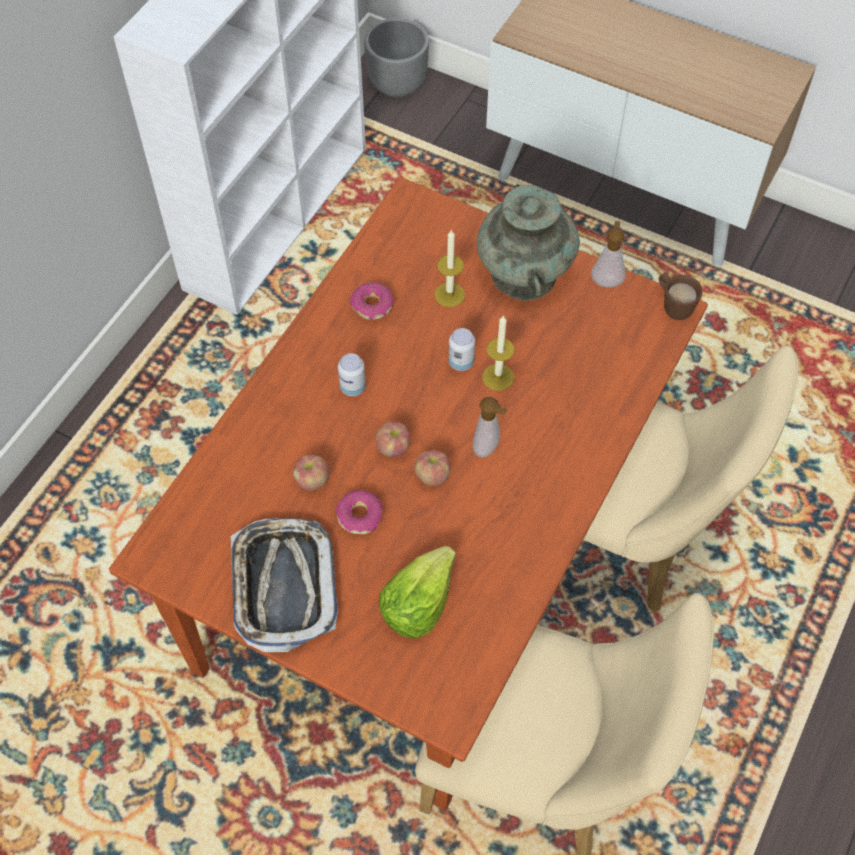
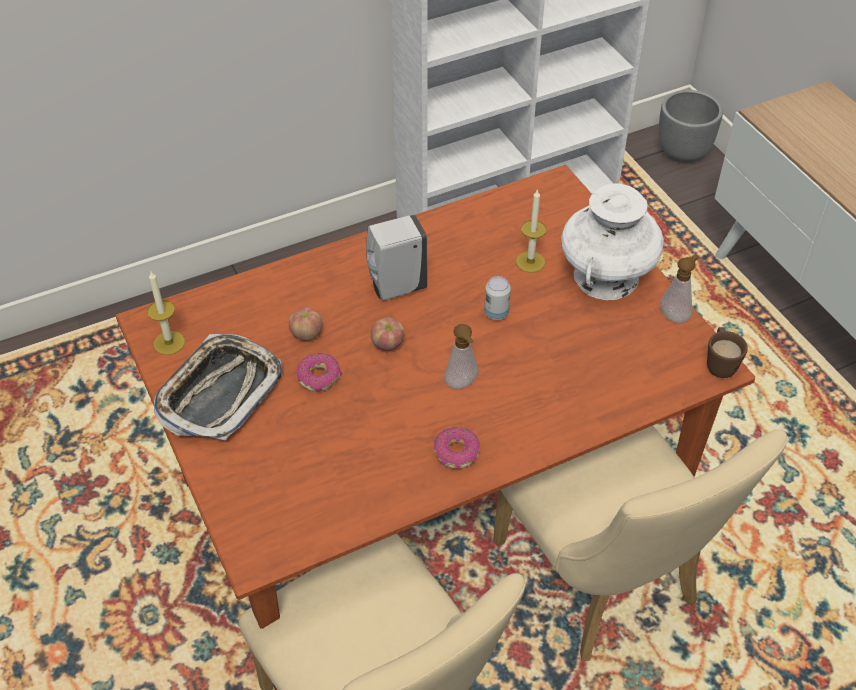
camera: 35 degrees right, 10 degrees down
(353, 387) = (395, 287): can -> white soap dispenser
(372, 306) = (461, 240): donut -> donut (456, 453)
(418, 602) = (306, 462): lettuce -> none
(432, 476) = (399, 380): apple -> none
(498, 377) = (516, 339): candle -> candle (169, 343)
(523, 273) = (606, 276): turquoise vase -> white vase

